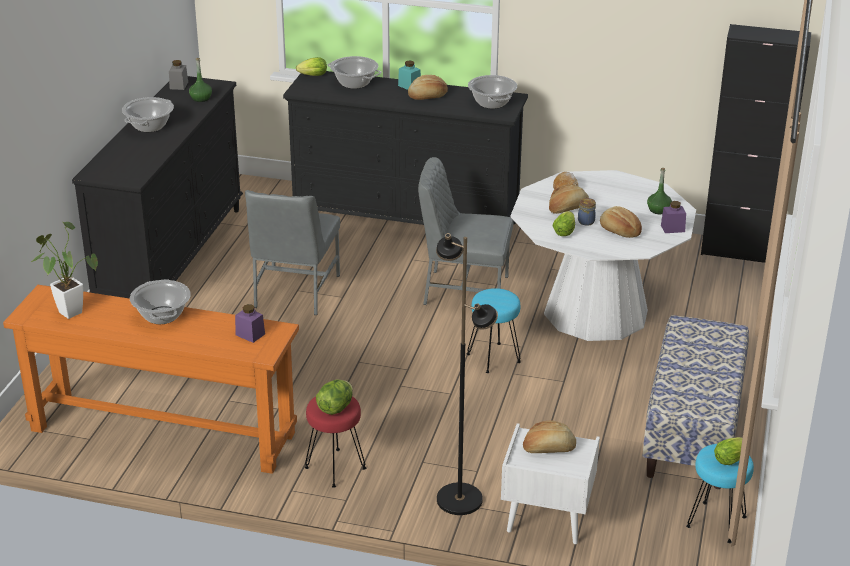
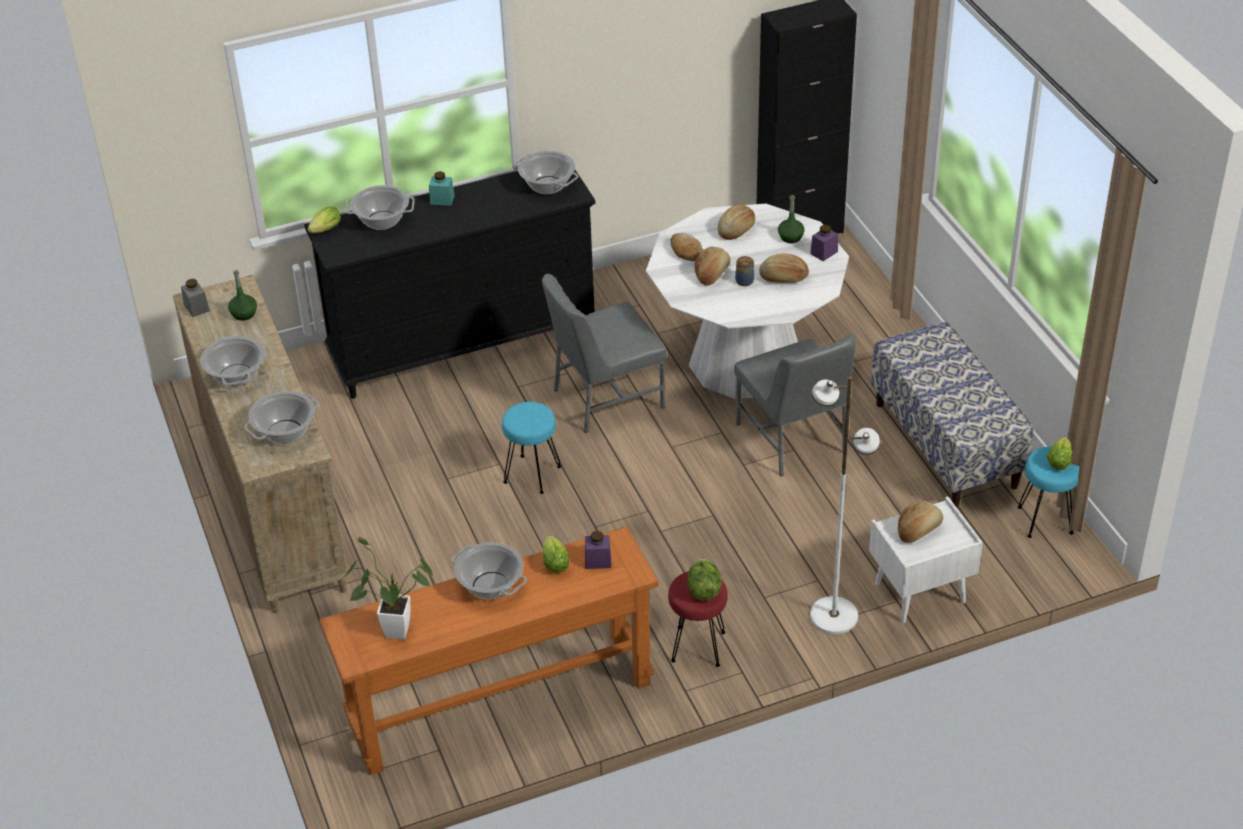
camera: 35 degrees left, 10 degrees up
(134, 164) = (285, 432): none -> cooking pot
(172, 258) = (274, 508): black dresser -> beige dresser
(295, 292) = (446, 482): grey chair -> grey chair (793, 439)
(428, 96) = (476, 205): bread -> bread (736, 229)
(460, 499) = (833, 615): black floor lamp -> white floor lamp
(494, 358) = (710, 457): turquoise stool -> turquoise stool (532, 474)
(565, 231) = (738, 301): lettuce -> lettuce (554, 562)

